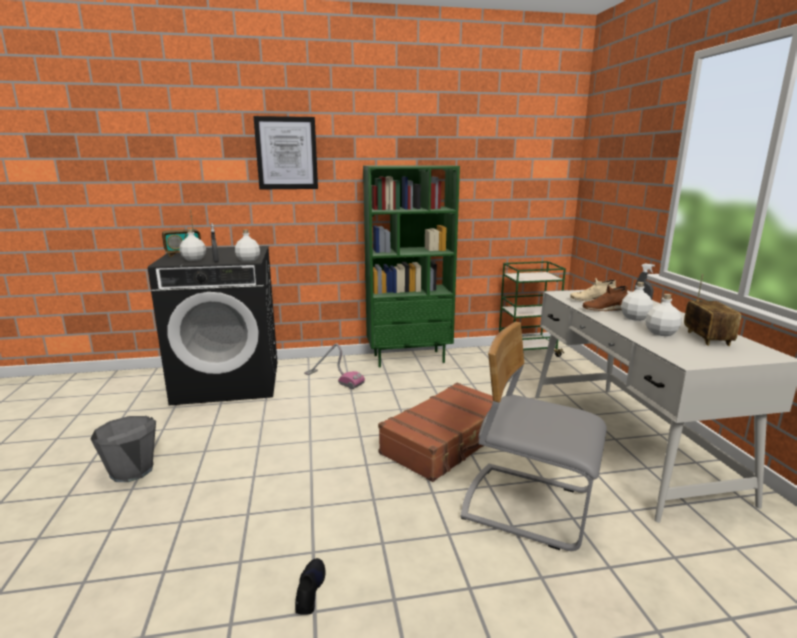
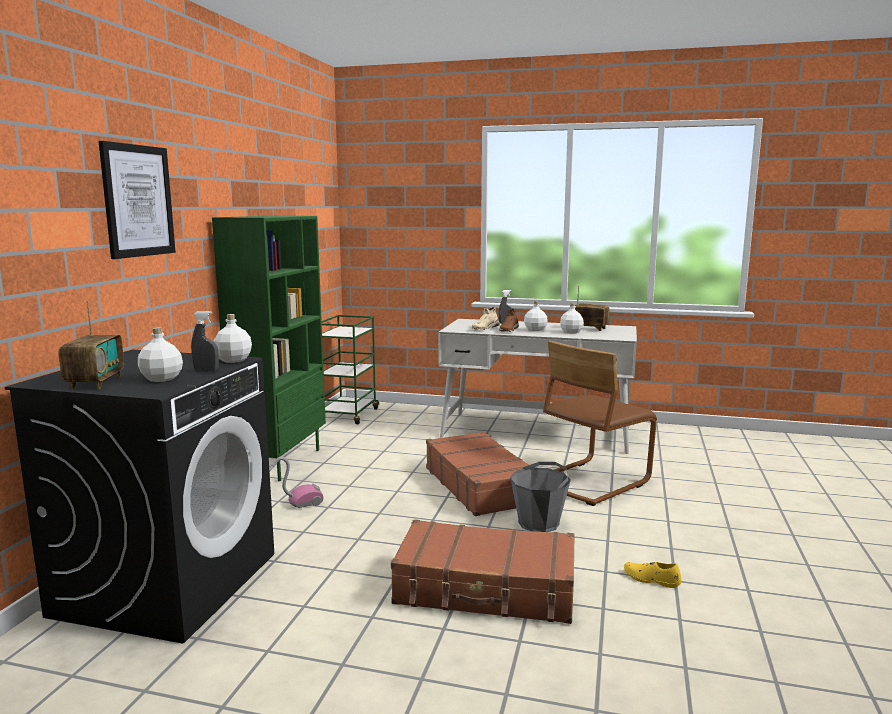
camera: 65 degrees left, 5 degrees down
(132, 471) = (372, 679): grey bucket -> grey bucket (539, 523)
(254, 488) = (486, 589): none -> brown suitcase
(309, 590) = (651, 579): black shoe -> yellow shoe
(528, 505) = (591, 481): grey chair -> brown chair

